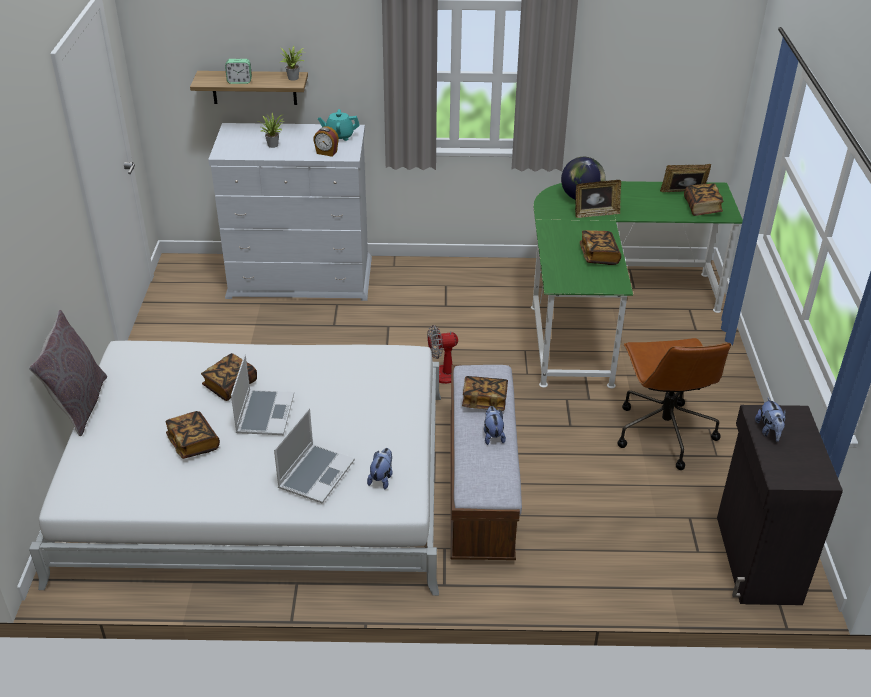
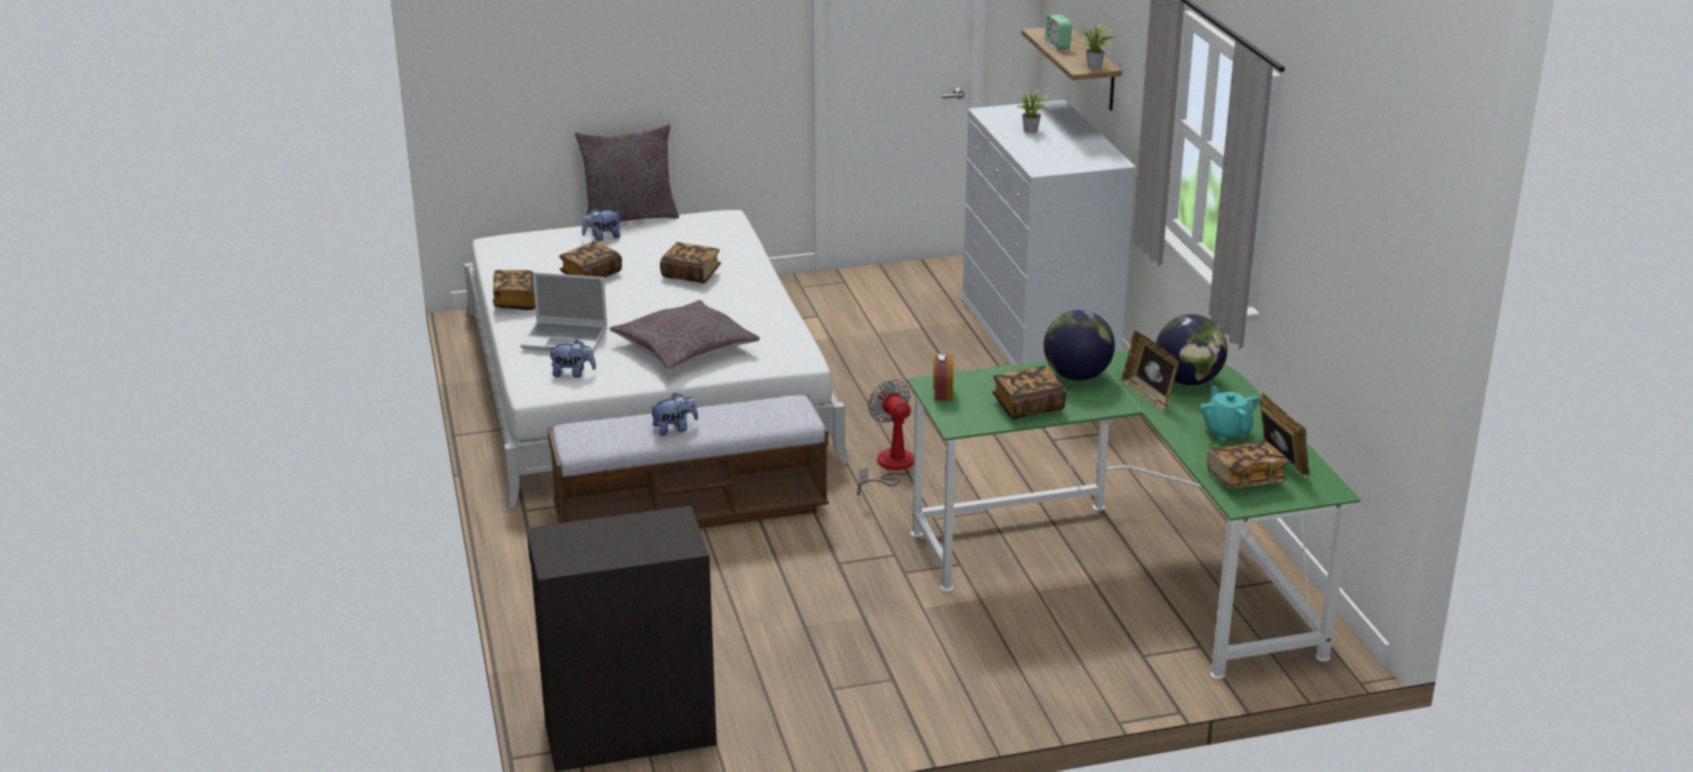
camera: 75 degrees right, 10 degrees down
(264, 413) = (651, 298): laptop -> none
(326, 153) = (1036, 158): alarm clock -> alarm clock (942, 393)
(339, 136) = (1087, 158): turquoise teapot -> turquoise teapot (1227, 431)
(365, 409) = (685, 349): none -> grey pillow
(484, 401) = (736, 417): book -> book (516, 301)
(563, 231) = (1077, 376): none -> globe
(663, 432) = (862, 639): brown office chair -> none
(769, 431) = (641, 526): plush toy -> plush toy (602, 237)

